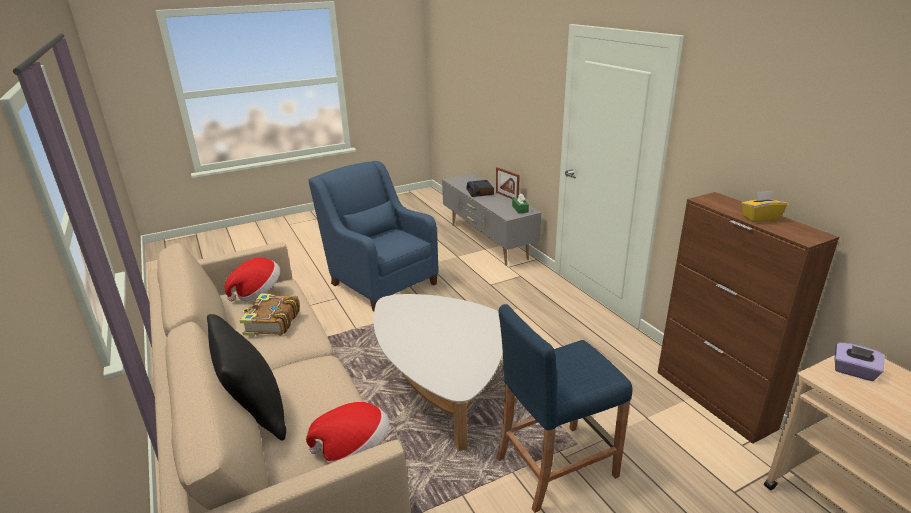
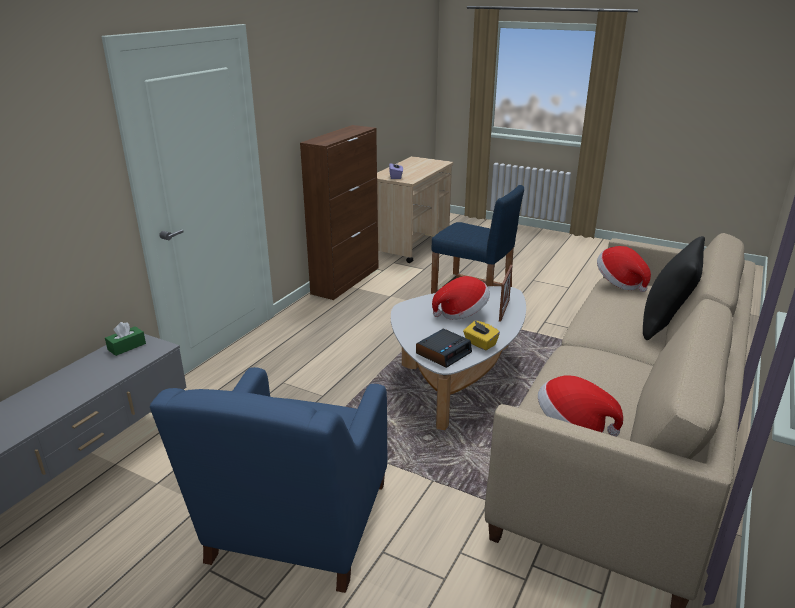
camera: 125 degrees left, 0 degrees up
(271, 322) = (595, 375): book -> none
(449, 340) = (461, 313): none -> hat
(480, 192) = (43, 405): alarm clock -> alarm clock (443, 353)
(507, 196) = (66, 372): picture frame -> picture frame (504, 310)
(760, 218) = (343, 134): yellow tissue box -> yellow tissue box (480, 343)

